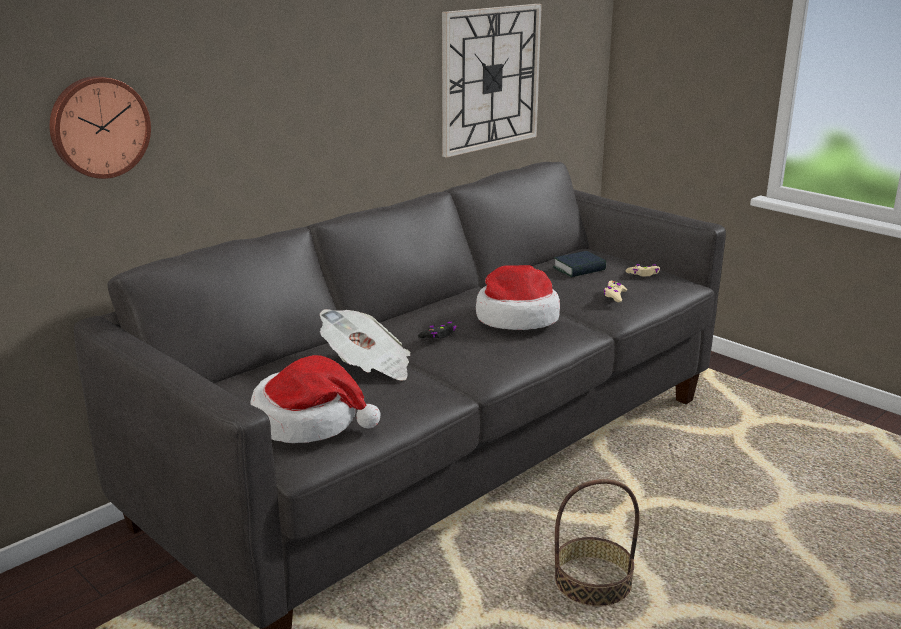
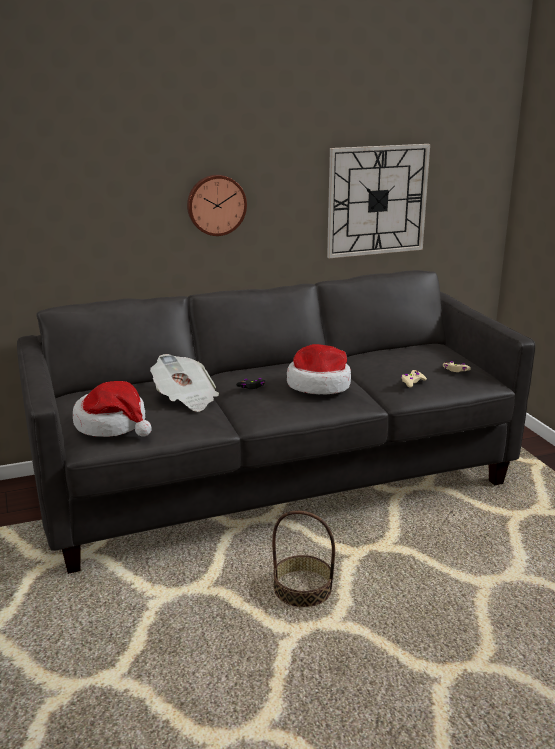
camera: 25 degrees right, 0 degrees up
(98, 127) = (44, 214): wall clock -> wall clock (216, 205)
(579, 269) = (408, 358): book -> none

